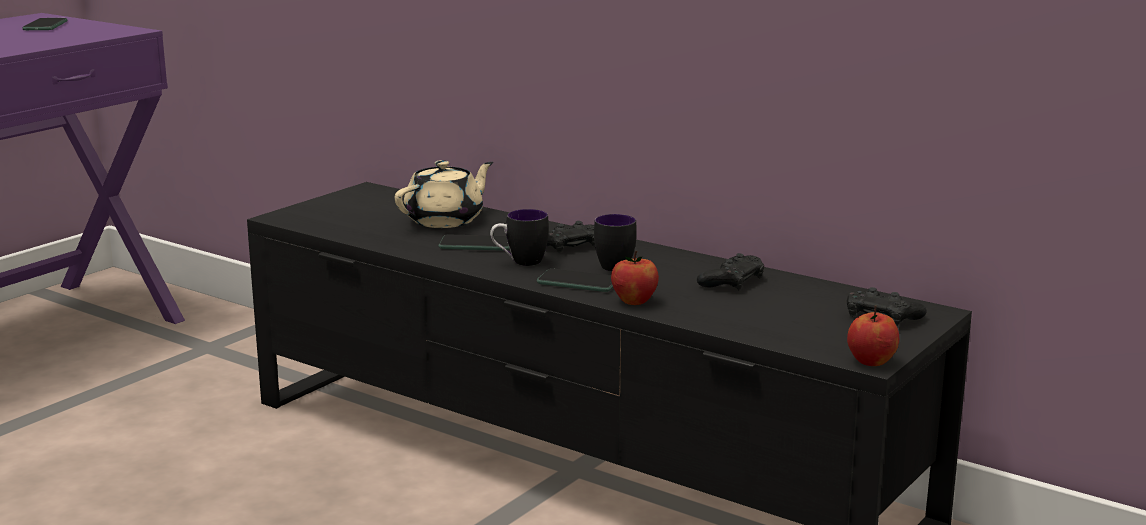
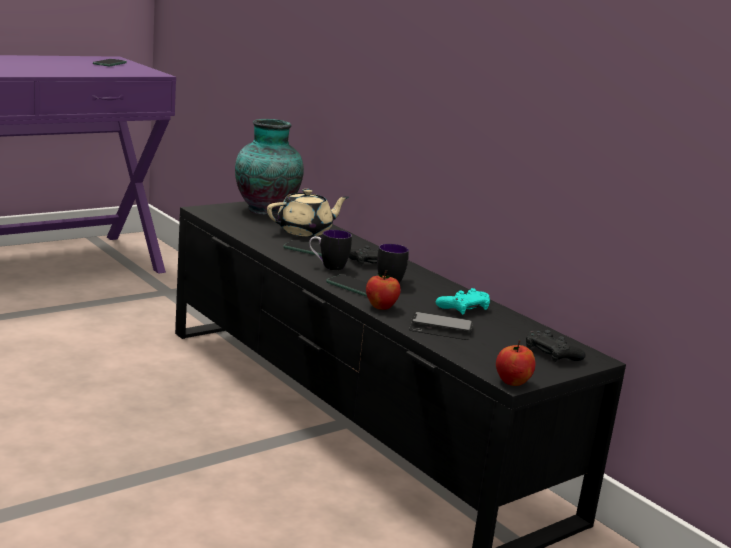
camera: 15 degrees right, 0 degrees up
(366, 201) = (265, 210): none -> vase
(729, 313) = (440, 328): none -> phone
(731, 281) = (463, 308): black game controller -> turquoise game controller

